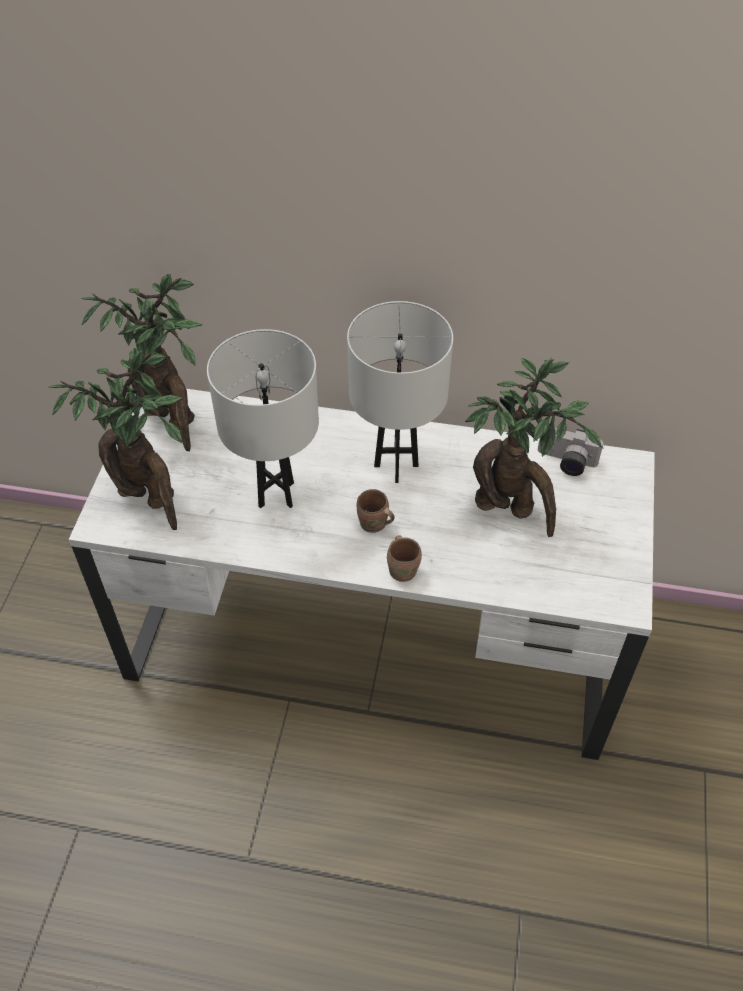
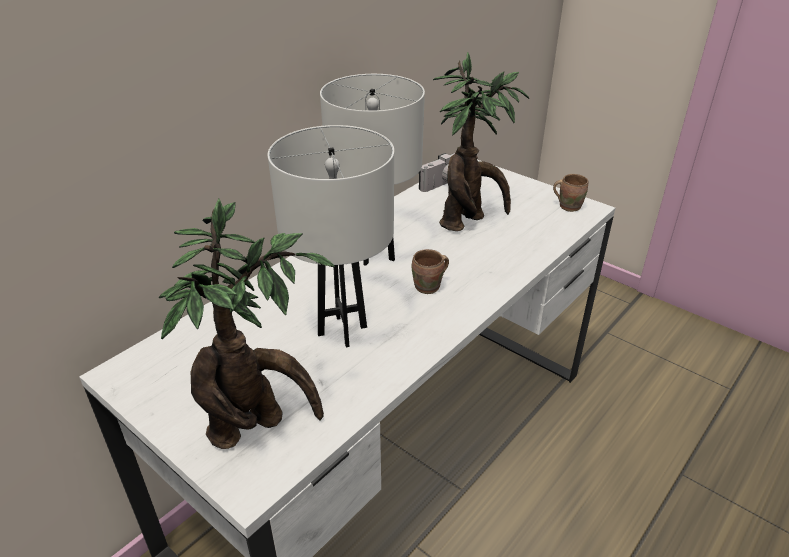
camera: 60 degrees left, 15 degrees down
(172, 421) = (166, 370): potted plant -> none
(404, 570) = (490, 288): brown mug -> brown mug (568, 206)

